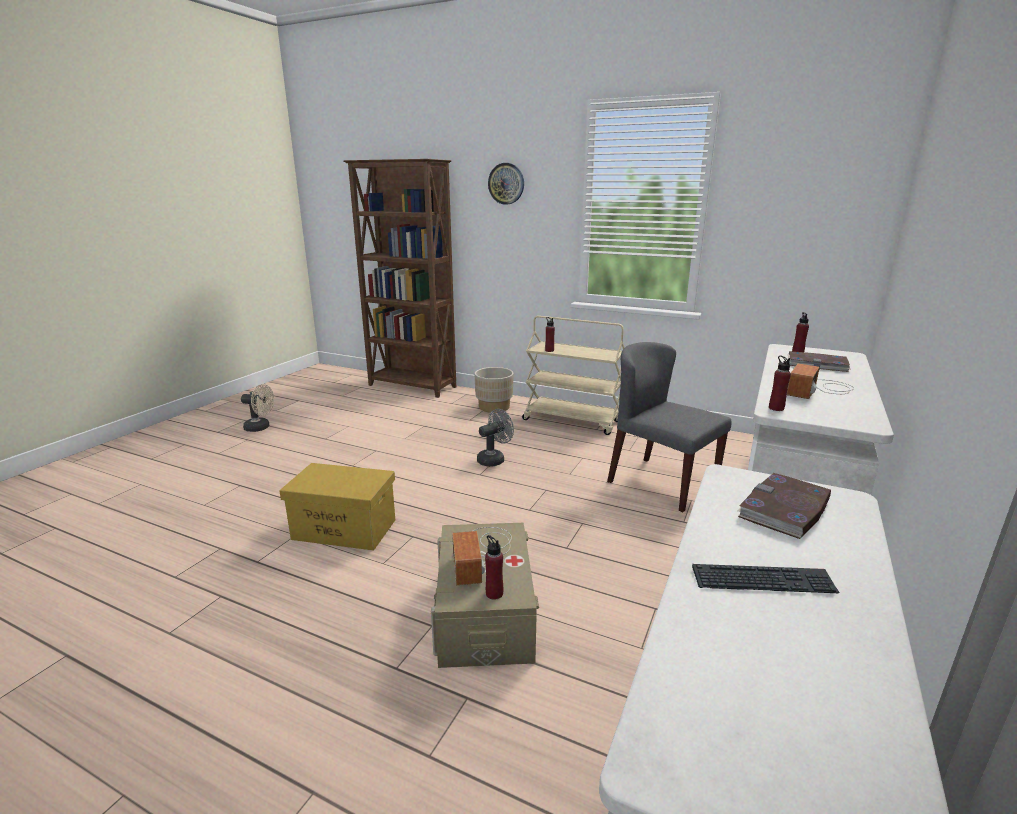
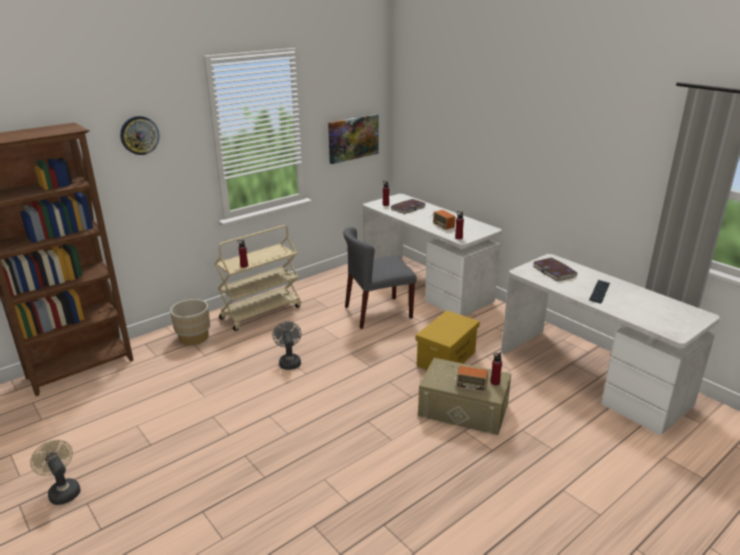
camera: 65 degrees left, 5 degrees up
(261, 428) = (63, 491): beige fan -> beige fan turned 75 degrees counterclockwise
(345, 529) = (335, 451): yellow storage box -> yellow storage box (446, 358)
(803, 243) = (353, 138): none -> picture

